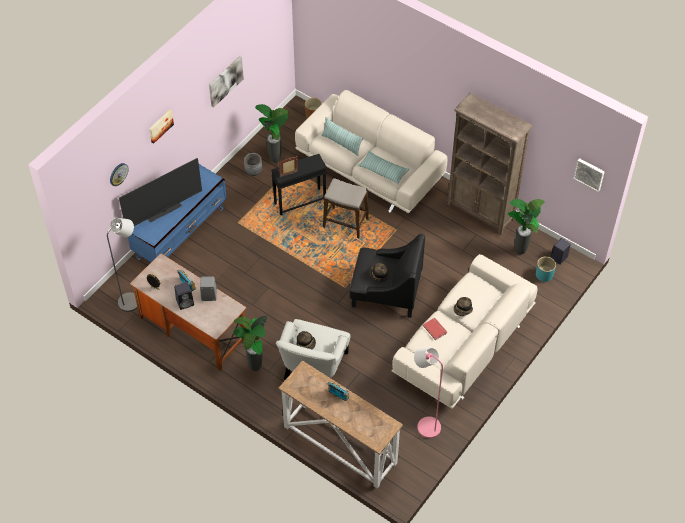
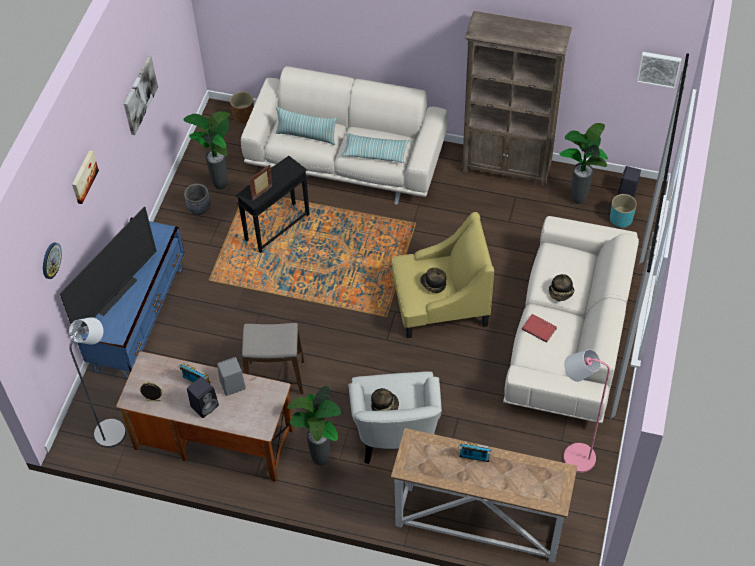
camera: 20 degrees left, 0 degrees up
(345, 223) = (348, 235): stool -> stool (275, 378)
(386, 292) = (440, 304): black armchair -> yellow armchair

